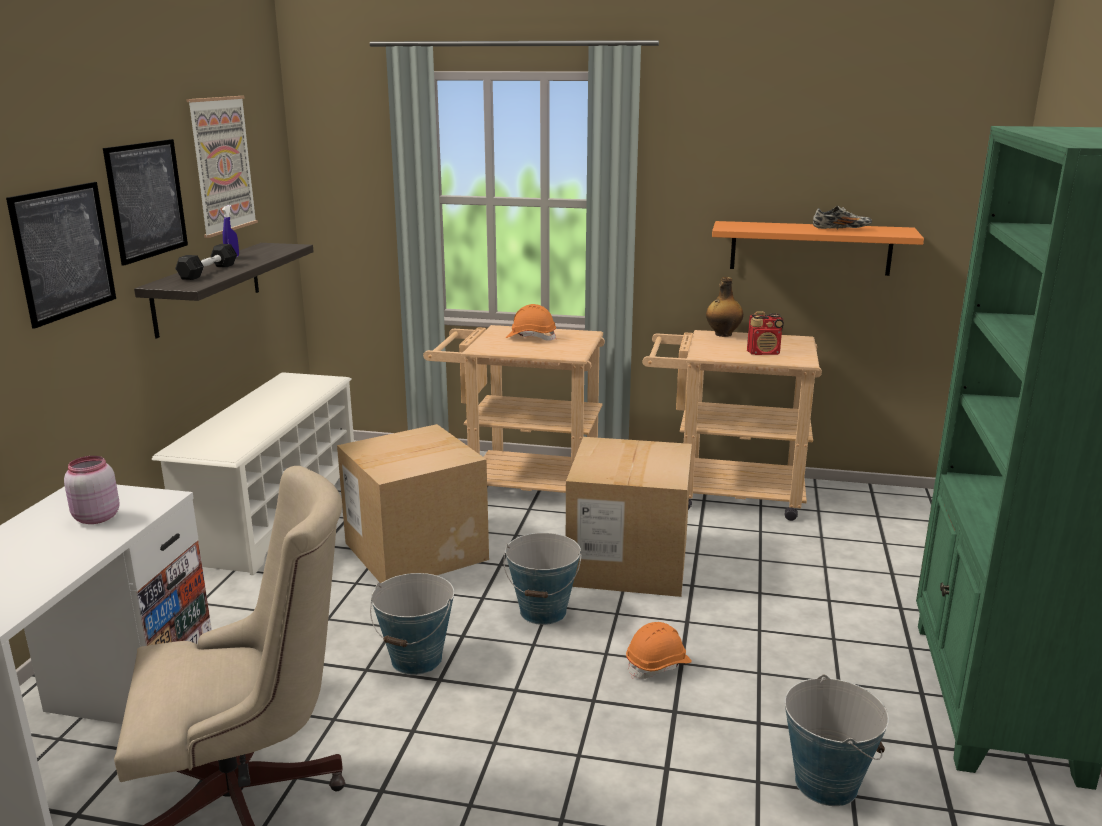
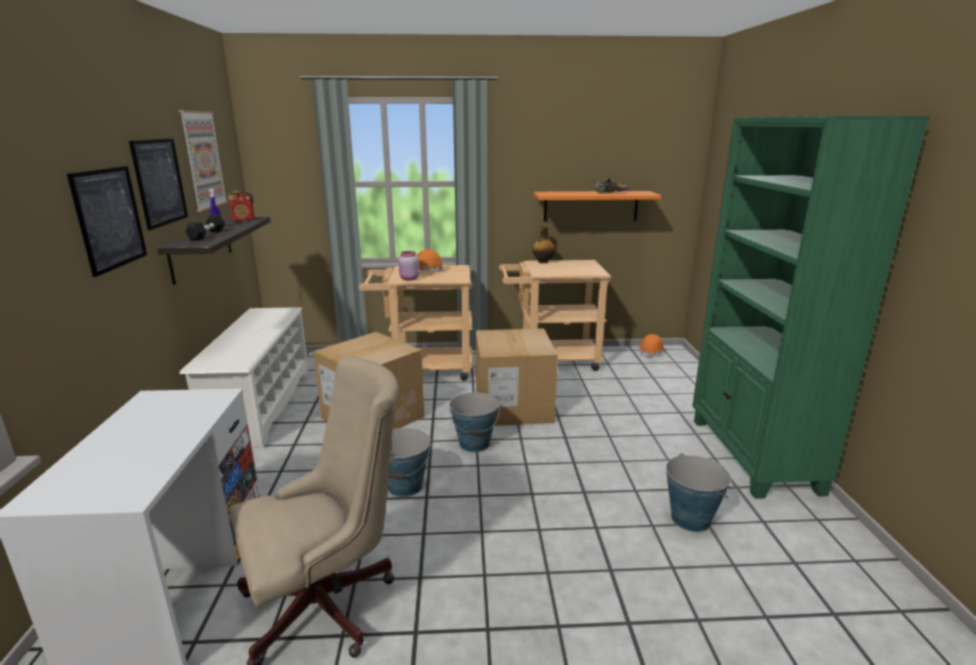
camera: 15 degrees left, 0 degrees up
(95, 518) = (174, 415): pink jar -> pink jar (409, 279)
(658, 665) = (560, 465): orange hard hat -> orange hard hat (651, 353)
(764, 353) = (574, 270): radio -> radio (244, 219)

